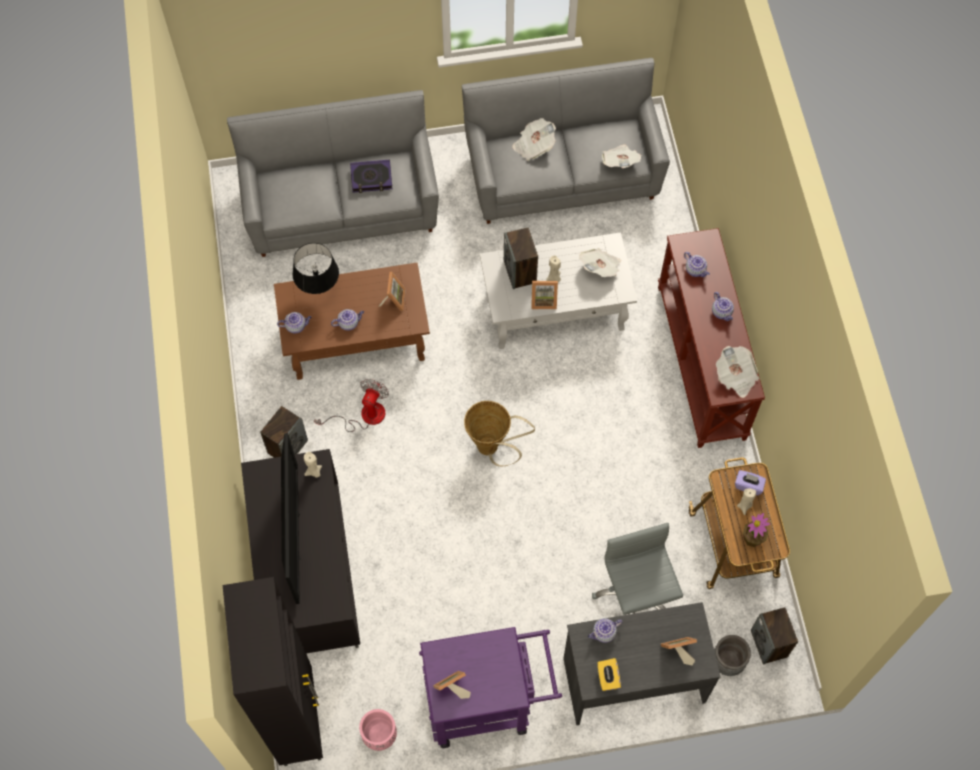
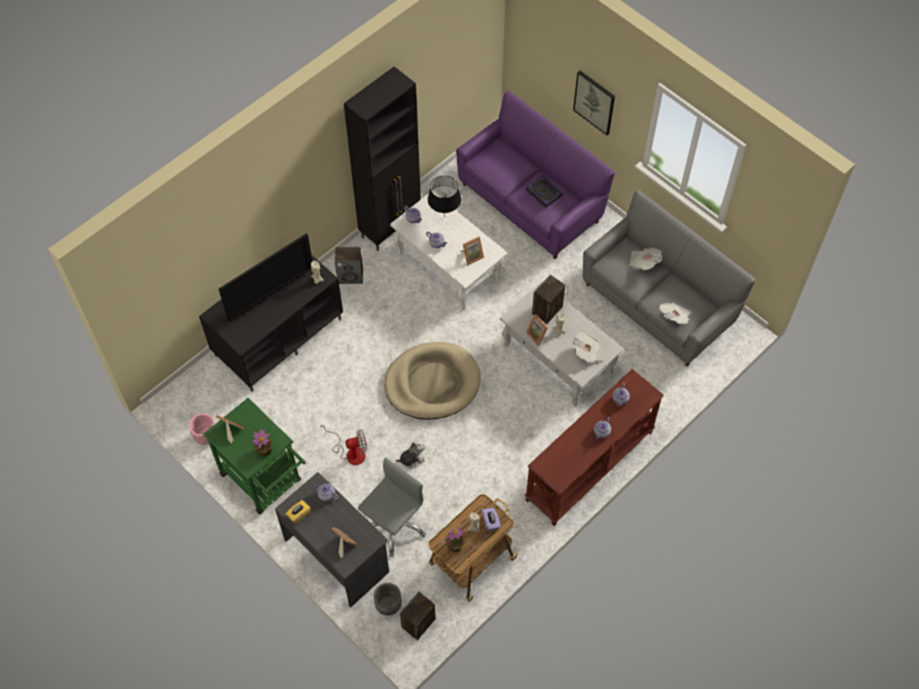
camera: 55 degrees right, 5 degrees down
(298, 718) = (187, 388): black cabinet -> black cabinet (391, 227)
(342, 208) = (530, 203): grey sofa -> purple sofa
(350, 38) = (594, 102): none -> picture
(357, 338) = (449, 266): brown coffee table -> white coffee table
(364, 416) = (400, 302): fan -> fan (350, 452)
(487, 702) = (265, 481): purple cart -> green cart
(492, 449) = (432, 383): basket -> beige dog bed
(505, 665) = (264, 450): none -> potted plant
(570, 529) = (411, 459): none -> plush toy
(735, 377) = (560, 467): newspaper -> none

